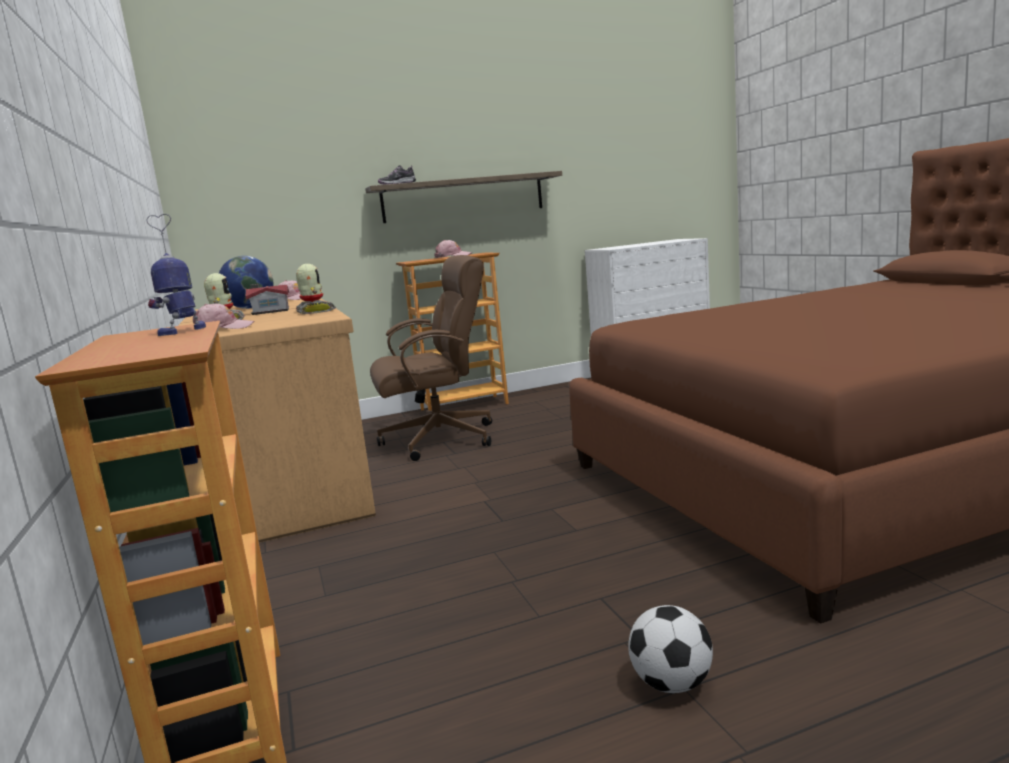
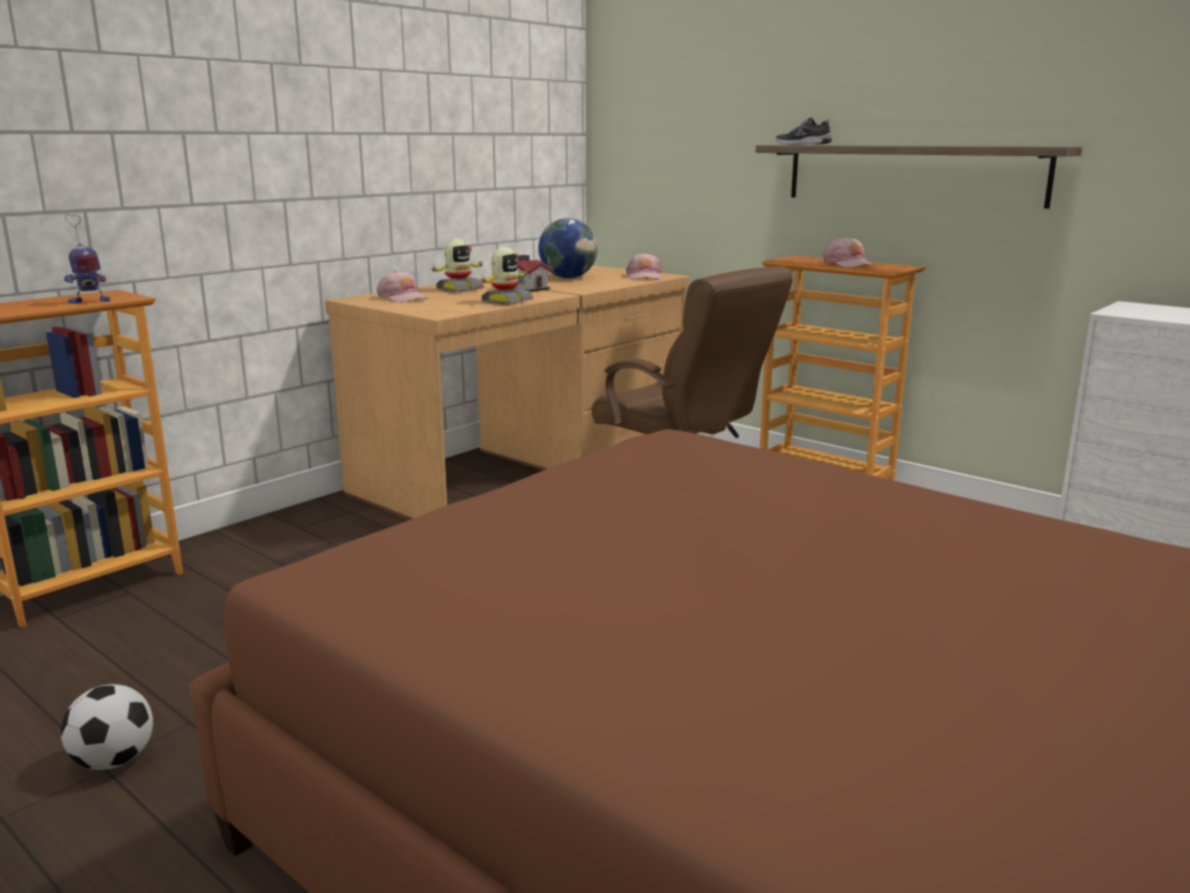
camera: 60 degrees right, 5 degrees up
(184, 331) = (89, 302): toy robot -> toy robot turned 150 degrees clockwise

